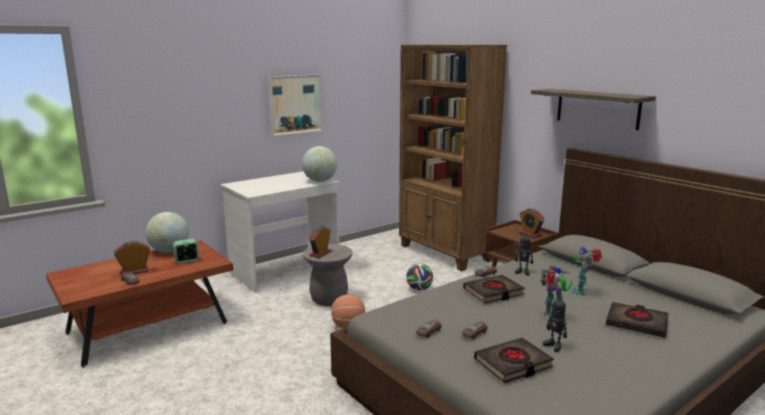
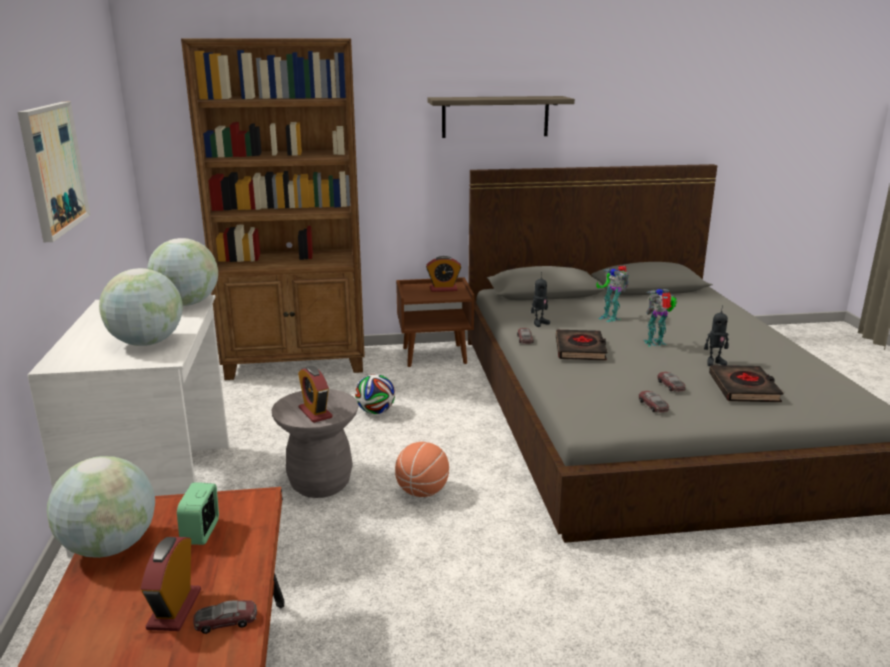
camera: 60 degrees left, 5 degrees up
(266, 187) = (147, 343): none -> globe
(637, 323) = (691, 321): black book -> none

